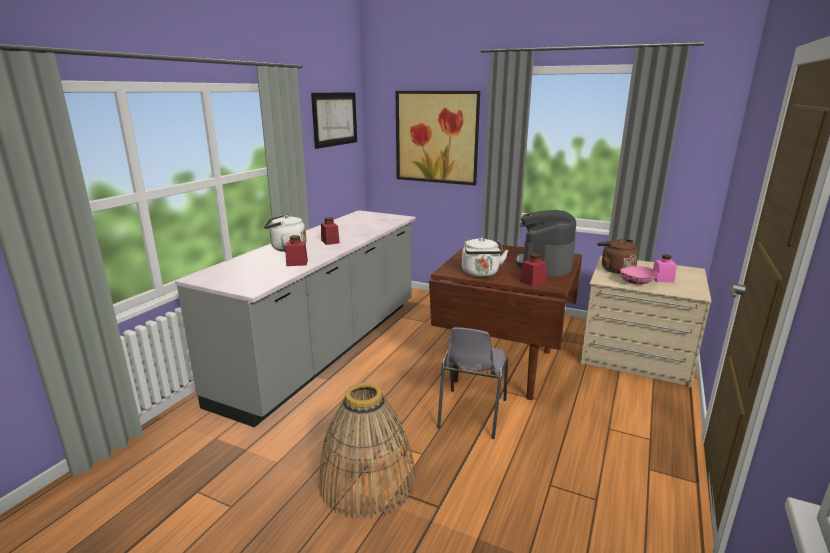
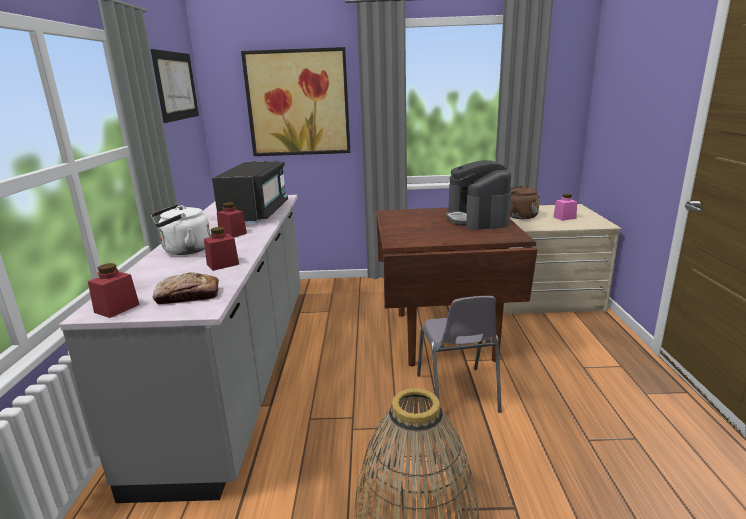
camera: 25 degrees left, 0 degrees up
(253, 280) = (188, 296): none -> bread
(365, 228) = (256, 213): none -> black microwave
(481, 273) = (433, 238): white kettle -> none
(532, 282) = (491, 236): red jar -> red jar (117, 308)
(636, 283) = (550, 225): pink bowl -> none

